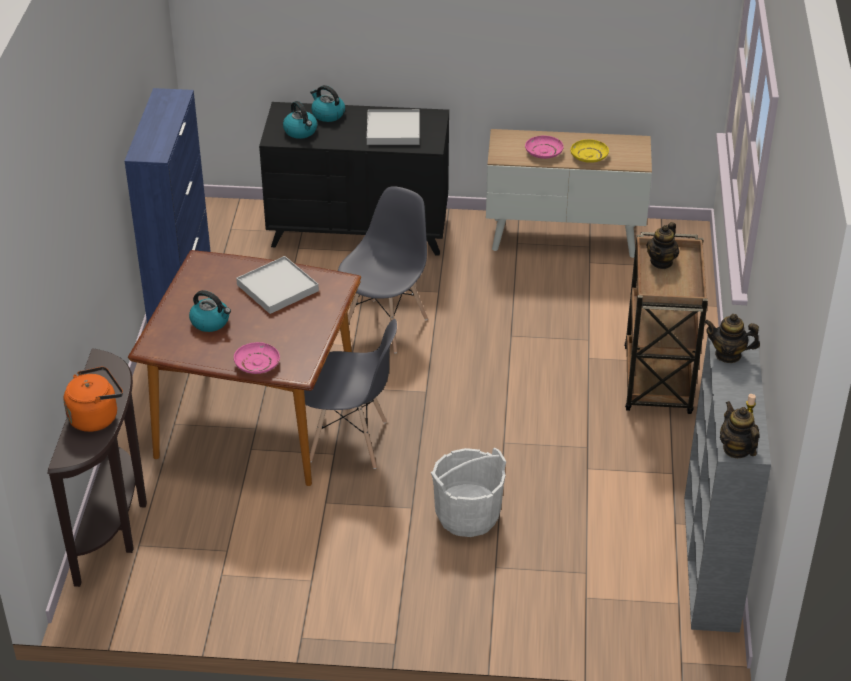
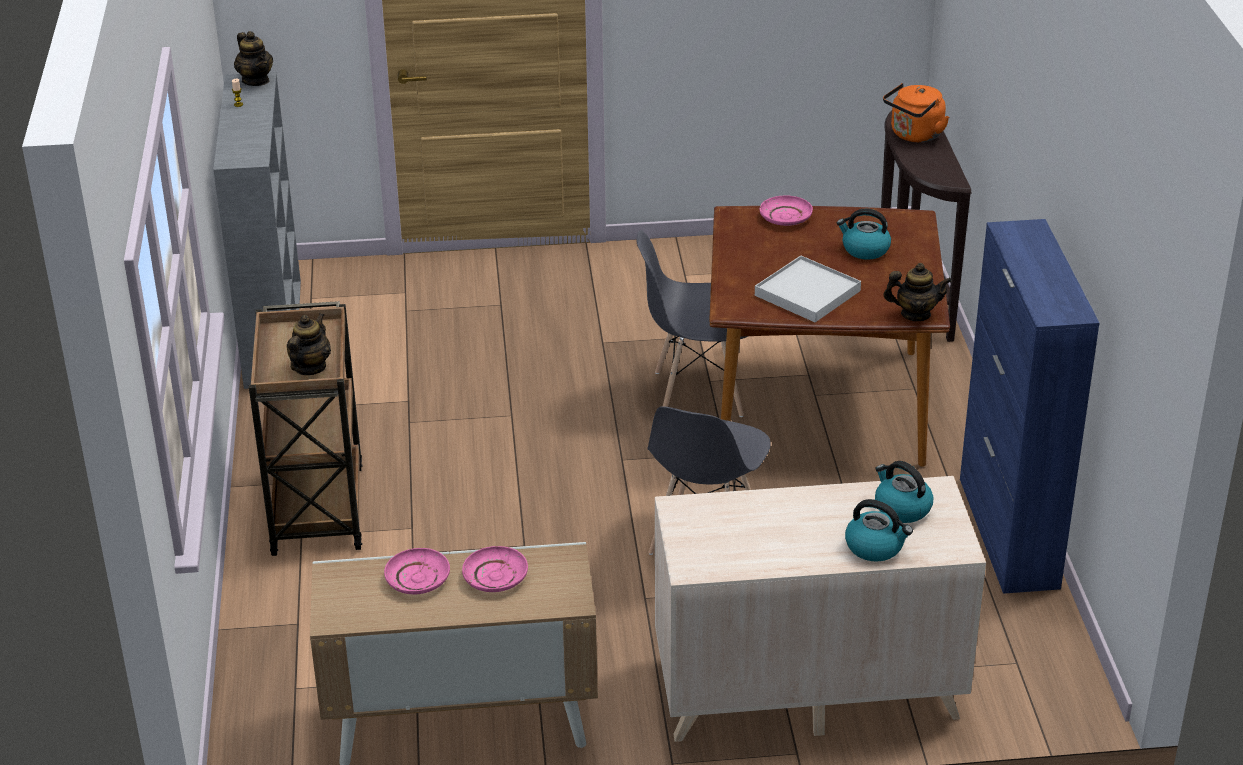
camera: 170 degrees right, 5 degrees down
(359, 230) = (806, 689): black dresser -> beige dresser
(393, 130) = (751, 530): white tray -> none
(467, 515) = (539, 342): white bucket -> none
(589, 156) = (418, 579): yellow plate -> pink plate
(728, 355) = (249, 148): teapot -> teapot (915, 314)

